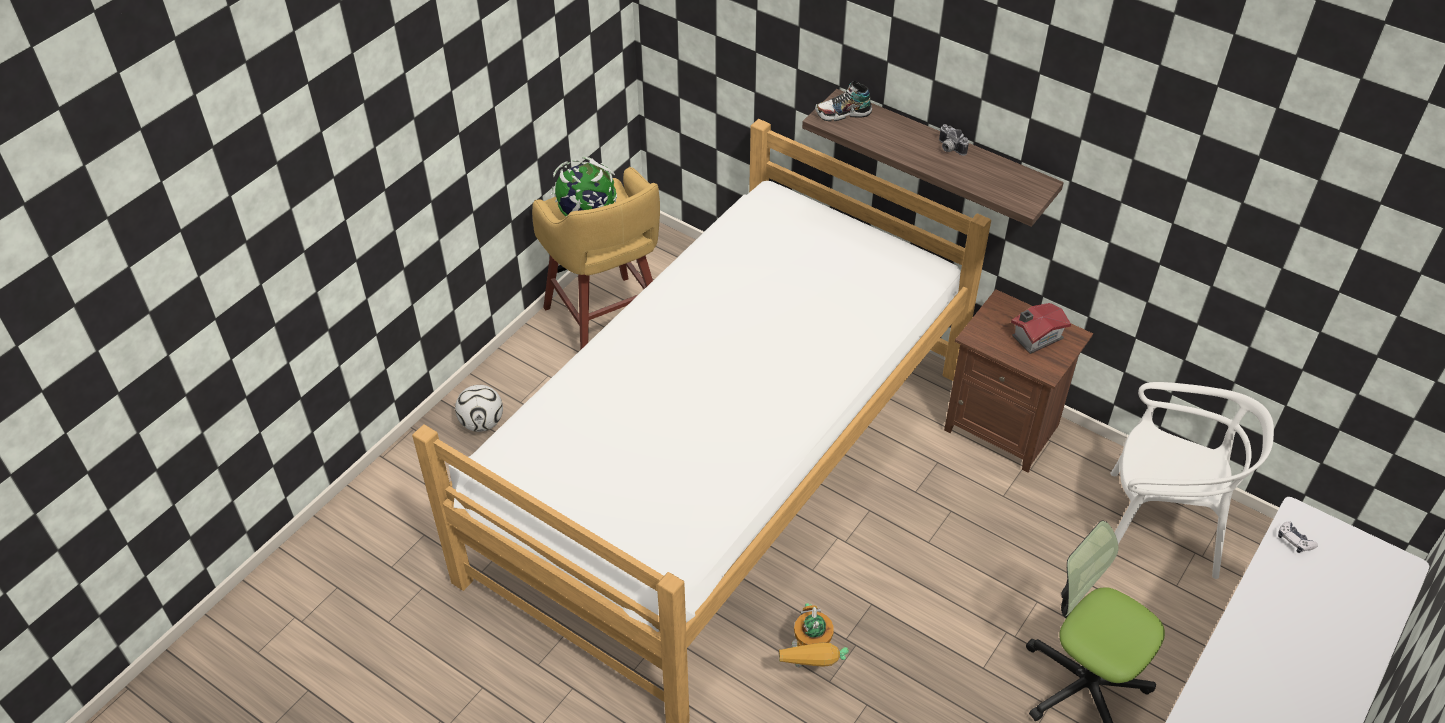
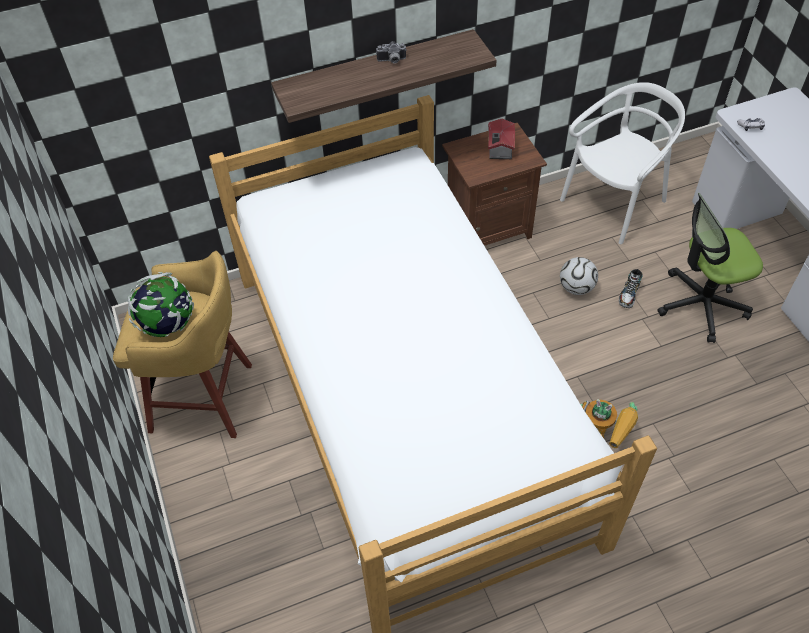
camera: 55 degrees left, 5 degrees up
(482, 422) = (230, 540): football -> football (576, 287)
(843, 114) = (302, 92): shoe -> shoe (629, 294)

